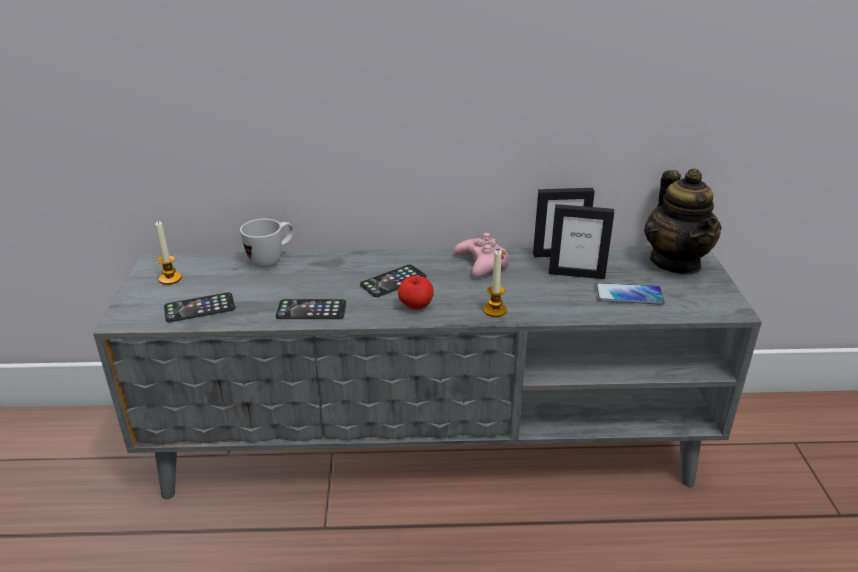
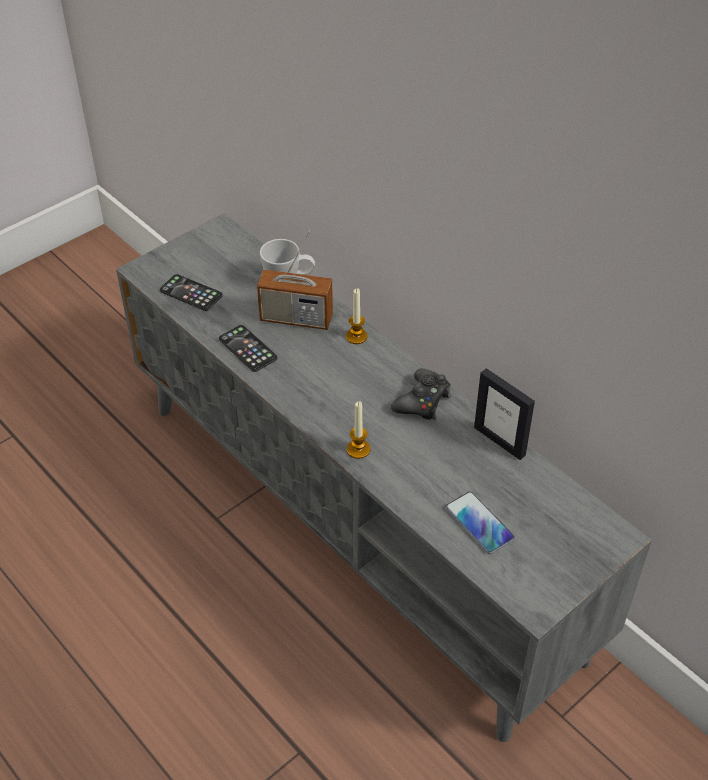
camera: 50 degrees right, 15 degrees up
(170, 279) = (209, 252): candle -> candle (356, 336)
(316, 275) = (296, 318): none -> radio
(393, 281) = (335, 366): phone -> none
(415, 306) = (313, 401): apple -> none
(482, 264) = (423, 401): pink game controller -> black game controller
(576, 274) = (476, 470): picture frame -> none
(676, 262) = (582, 530): teapot -> none

